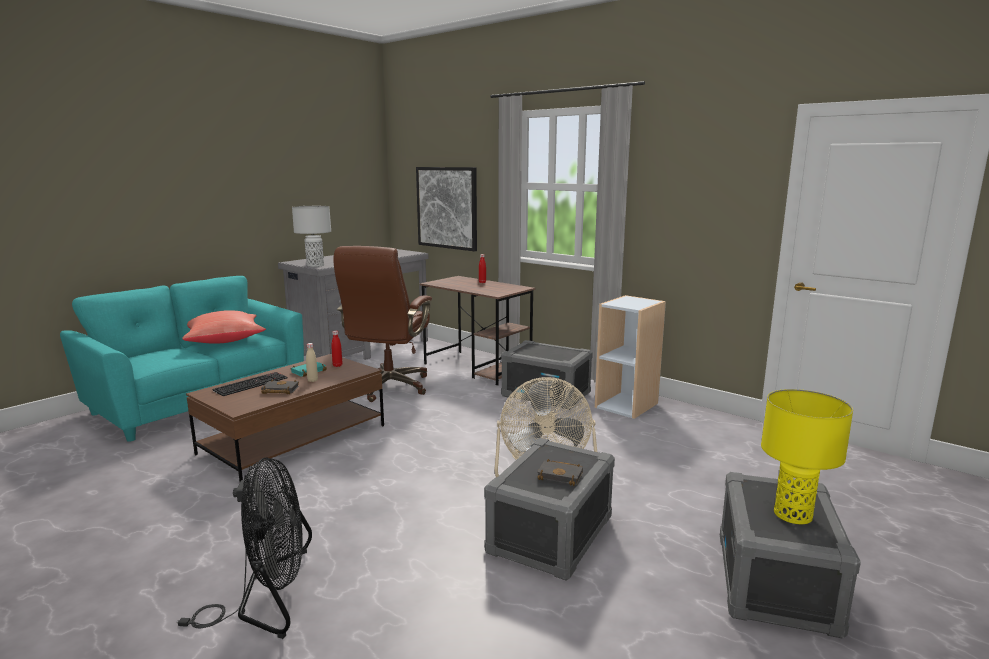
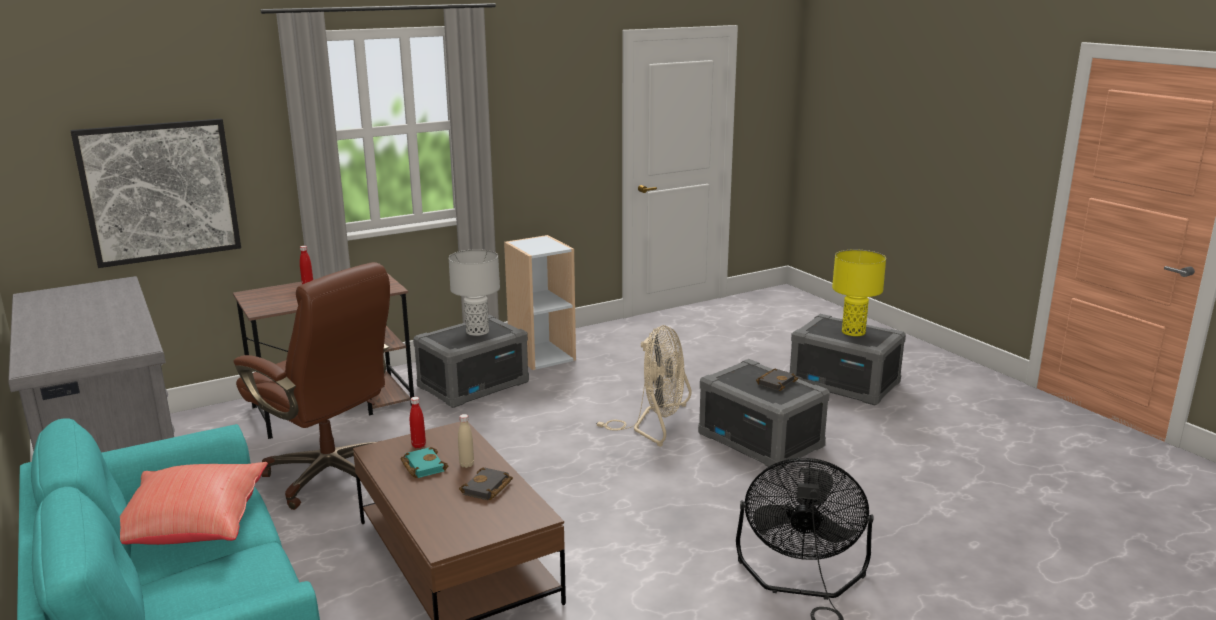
camera: 70 degrees left, 5 degrees up
(251, 384) = (438, 509): keyboard -> none
(315, 265) = (114, 351): white table lamp -> white table lamp (477, 331)

